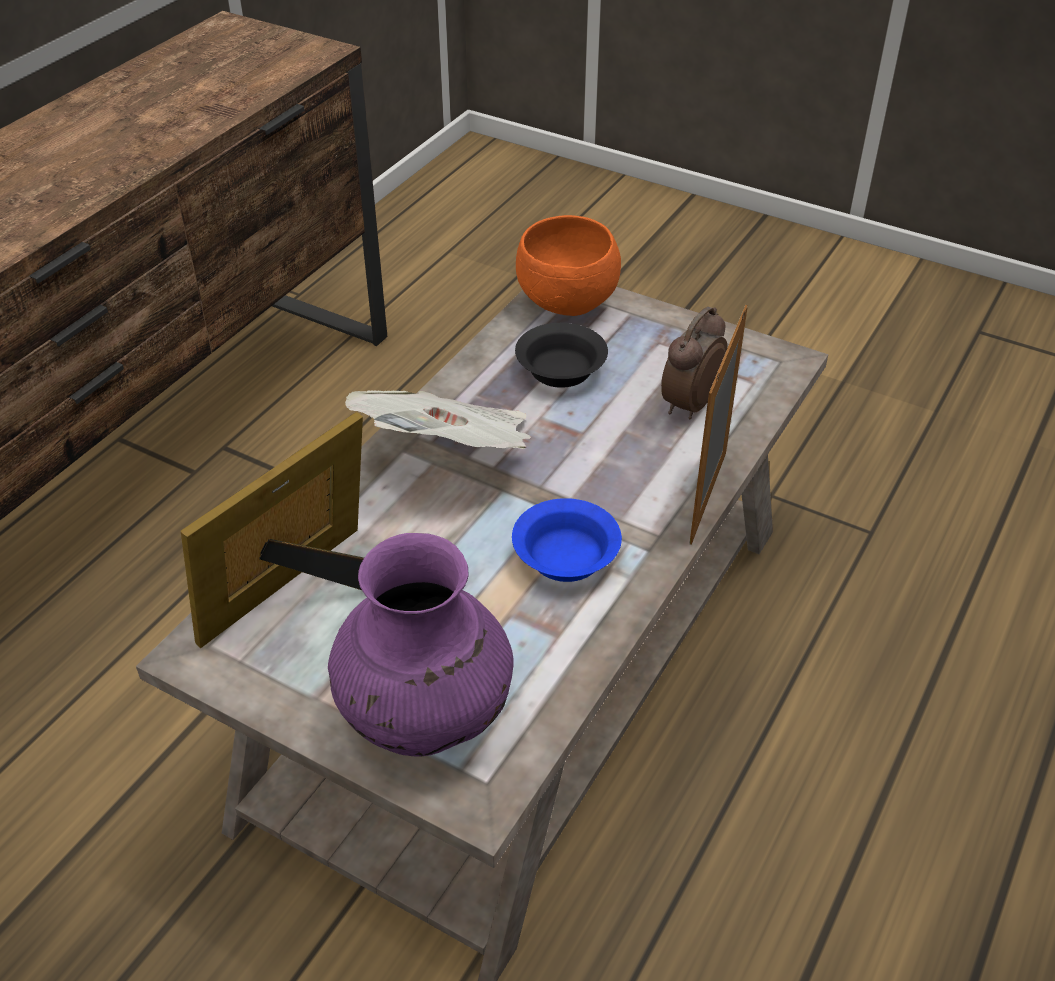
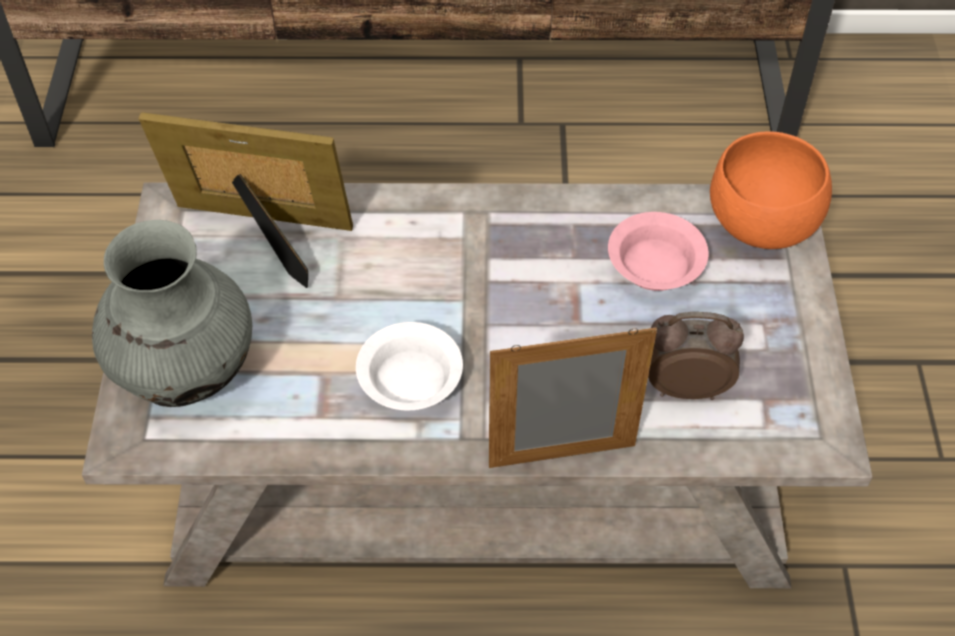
camera: 60 degrees right, 10 degrees up
(425, 718) = (185, 370): purple vase -> grey vase
(450, 455) = (481, 244): newspaper -> none
(560, 372) = (652, 268): black bowl -> pink bowl
(565, 556) = (412, 380): blue bowl -> white bowl

